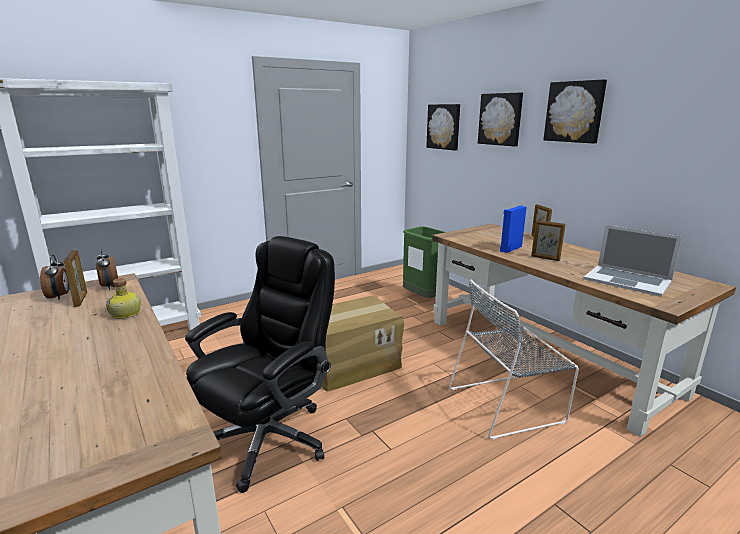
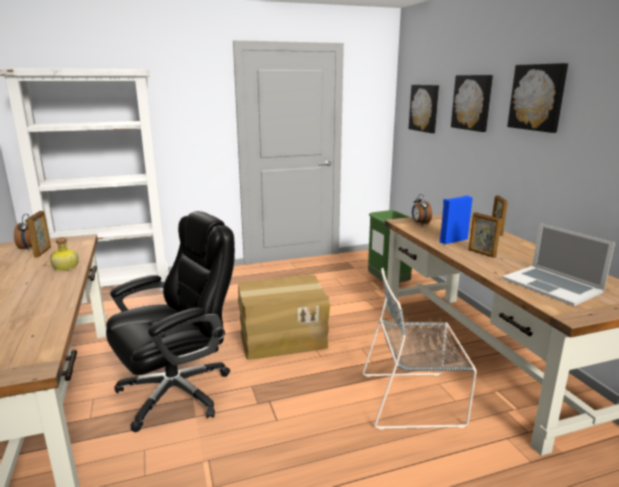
camera: 15 degrees right, 0 degrees up
(110, 287) = (70, 244): alarm clock -> alarm clock (420, 223)

